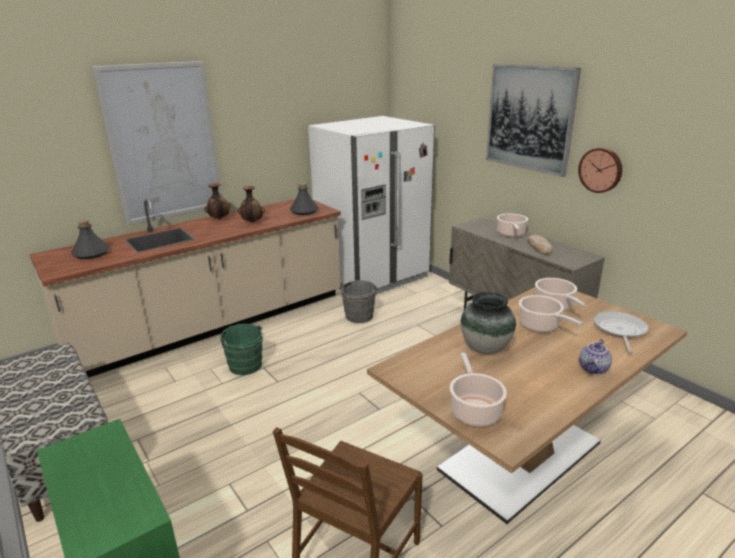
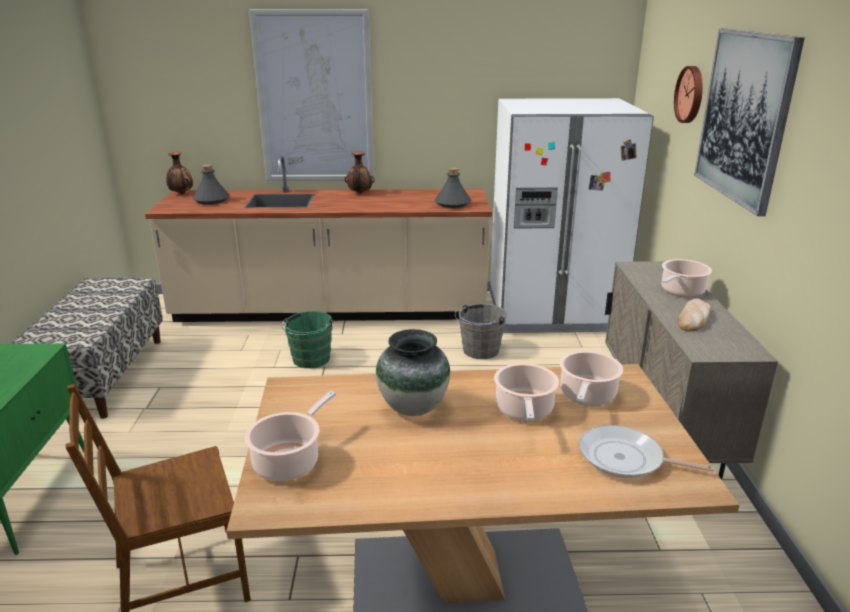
camera: 35 degrees right, 0 degrees up
(252, 222) = (383, 203): vase -> vase (181, 193)
(594, 369) = (500, 485): teapot -> none
(601, 170) = (801, 214): wall clock -> wall clock (691, 94)
(619, 330) = (625, 459): frying pan -> frying pan turned 120 degrees counterclockwise

